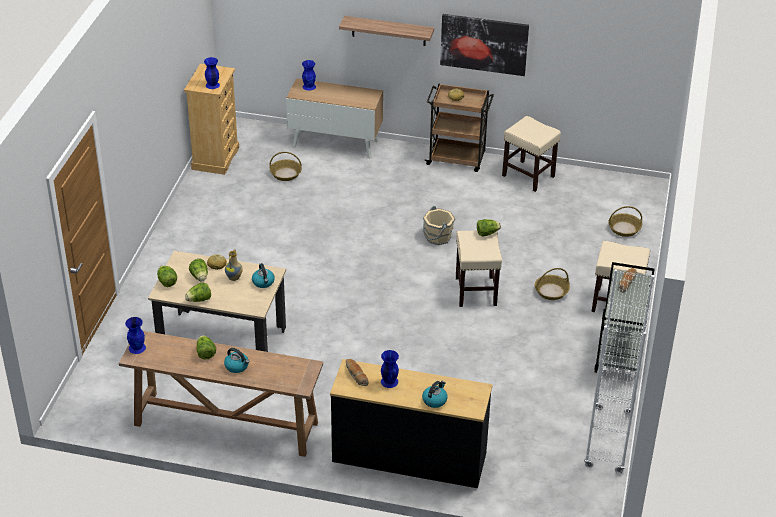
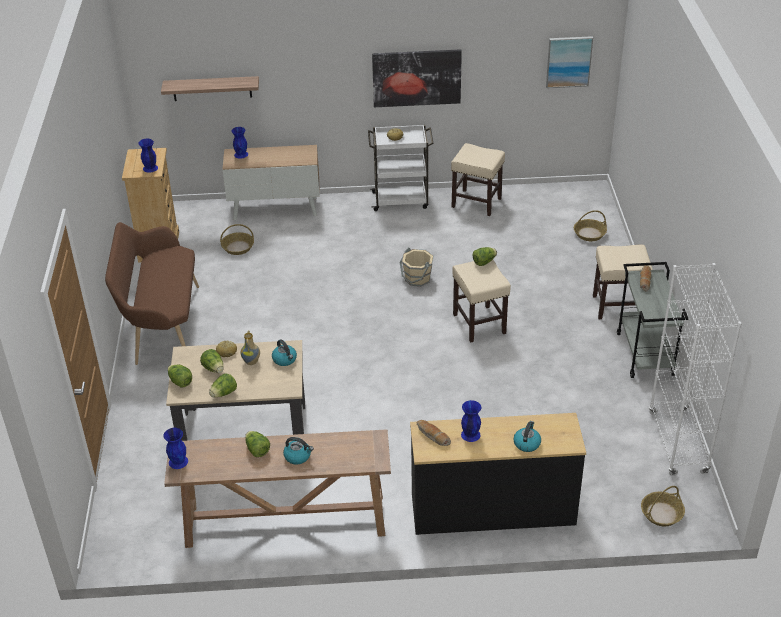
camera: 15 degrees left, 0 degrees up
(189, 232) = (162, 326): none -> brown bench
(389, 31) = (317, 81): shelf -> shelf (212, 88)
(457, 159) = (401, 200): brown cart -> white cart
(551, 291) = (551, 308): basket -> basket (661, 514)
(635, 55) = (568, 61): none -> picture

